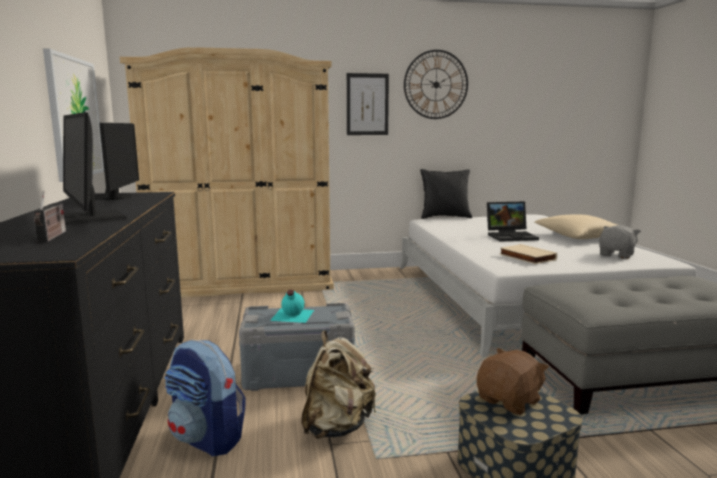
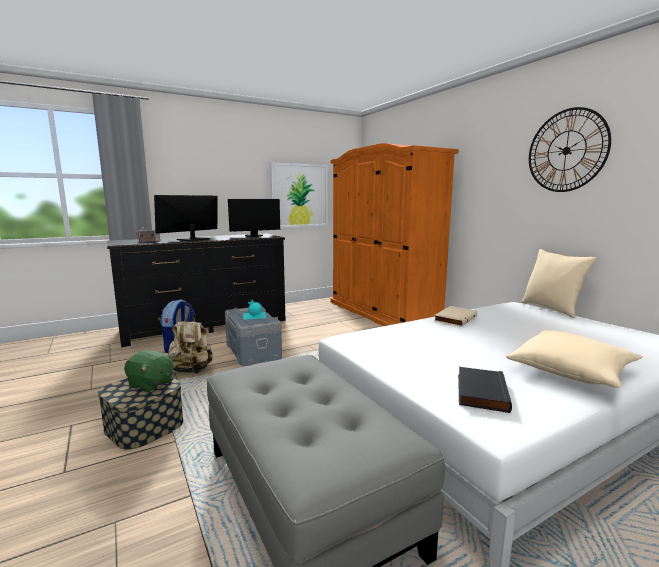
camera: 70 degrees right, 0 degrees up
(242, 284) = (382, 313): beige wardrobe -> orange wardrobe
(367, 104) = (493, 178): picture -> none
(445, 217) = (552, 309): black pillow -> beige pillow
(510, 401) = (151, 384): brown plush toy -> green plush toy
(511, 236) = (488, 336): laptop -> none
(526, 257) = (395, 345): beige book -> beige book (454, 318)
(617, 255) = (480, 392): grey plush toy -> black book

